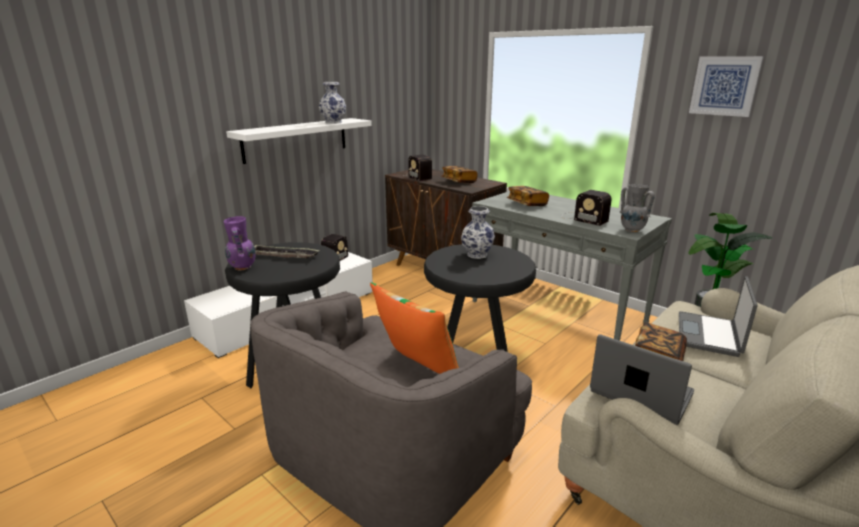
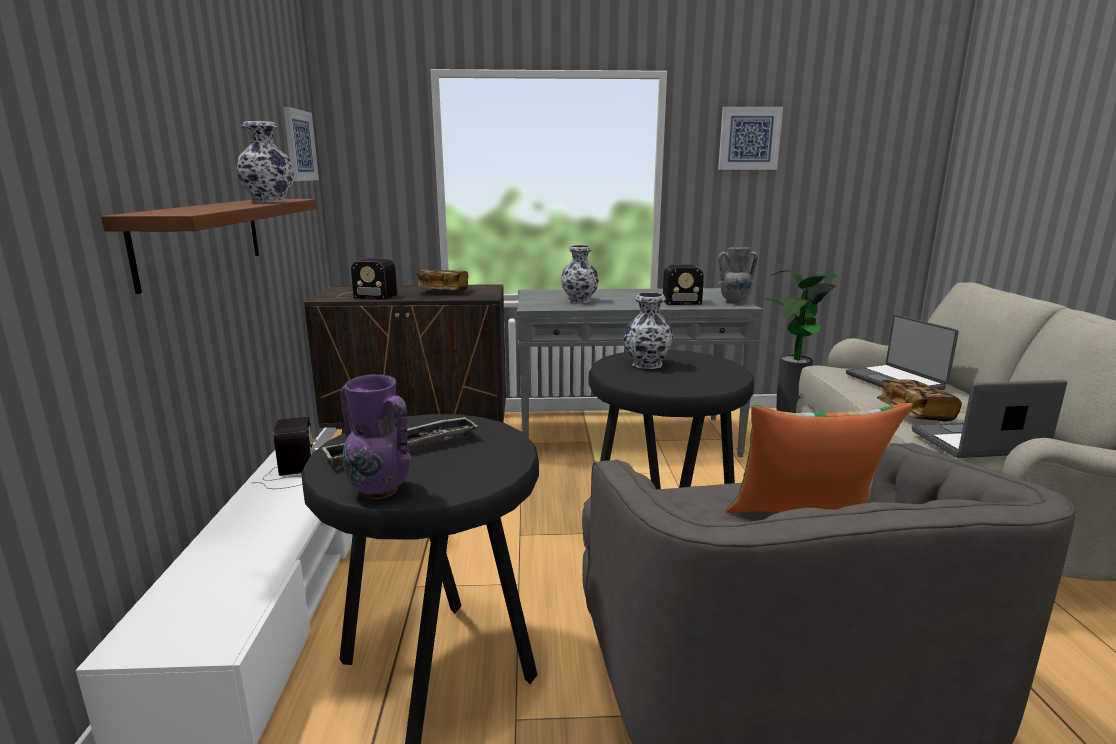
camera: 45 degrees left, 5 degrees down
(296, 139) = (202, 238): white shelf -> brown shelf
(404, 84) = (299, 145): none -> picture
(526, 204) = (579, 301): book -> vase

